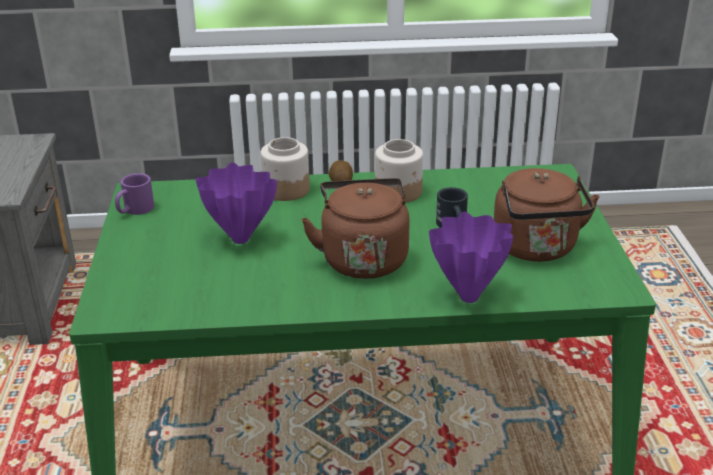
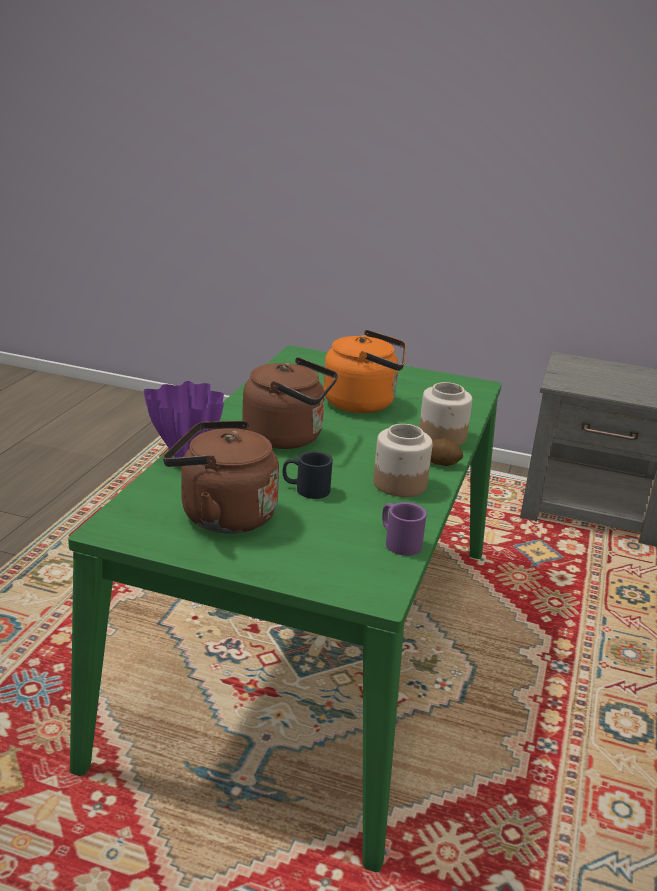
camera: 110 degrees right, 5 degrees down
(134, 210) = (443, 380): purple mug -> purple mug (398, 541)
(239, 239) = (364, 403): purple vase -> orange kettle

